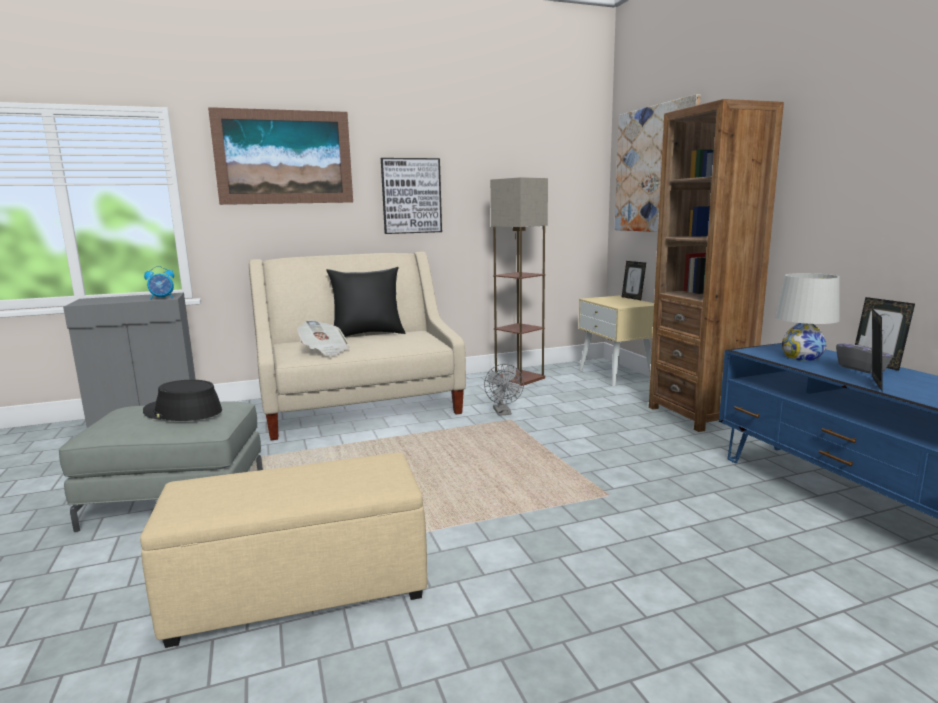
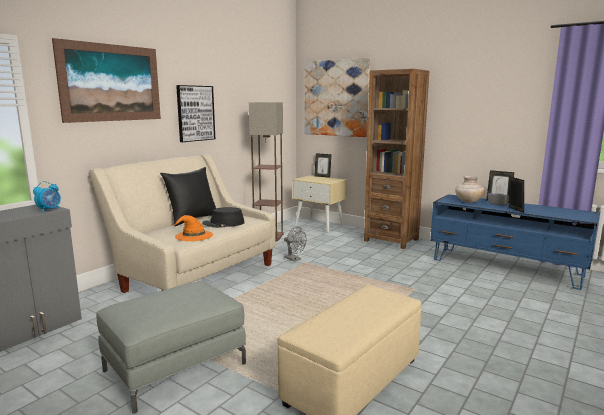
camera: 35 degrees left, 0 degrees up
(182, 411) = (186, 295): black hat -> black hat (223, 223)
(324, 351) = (193, 236): newspaper -> orange hat
(801, 357) = (468, 201): white table lamp -> beige vase

